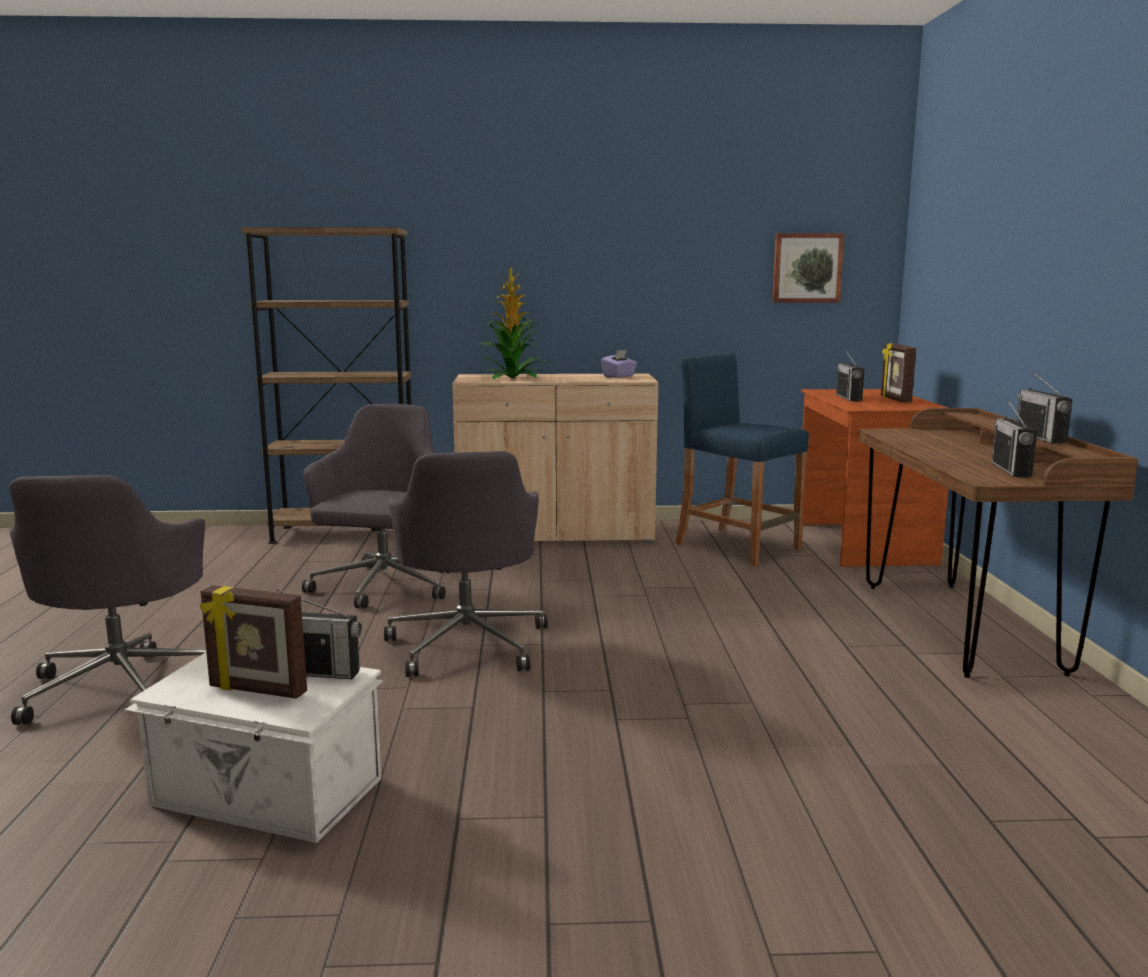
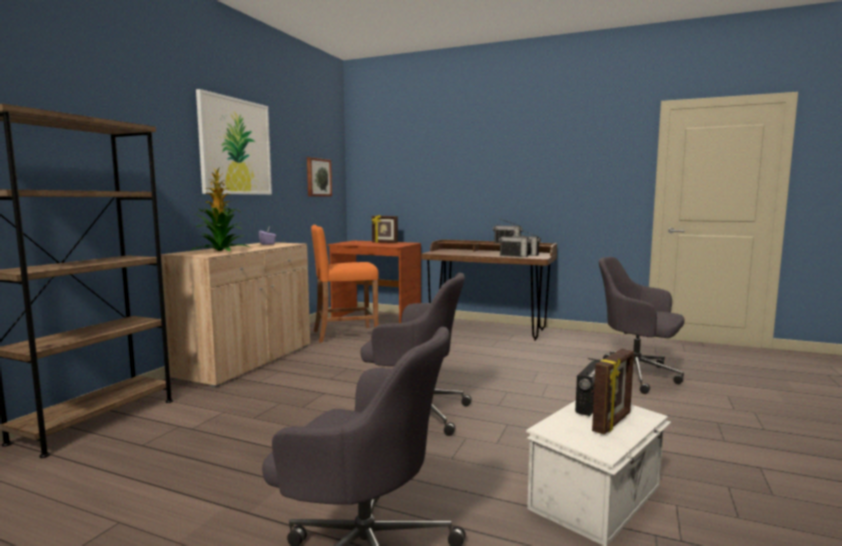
camera: 65 degrees left, 5 degrees down
(382, 587) = (268, 423): grey office chair -> grey office chair (636, 375)
(602, 231) = (235, 147): none -> picture
(737, 546) = (345, 334): blue stool -> orange stool
(848, 398) = (368, 244): radio -> radio (514, 256)

